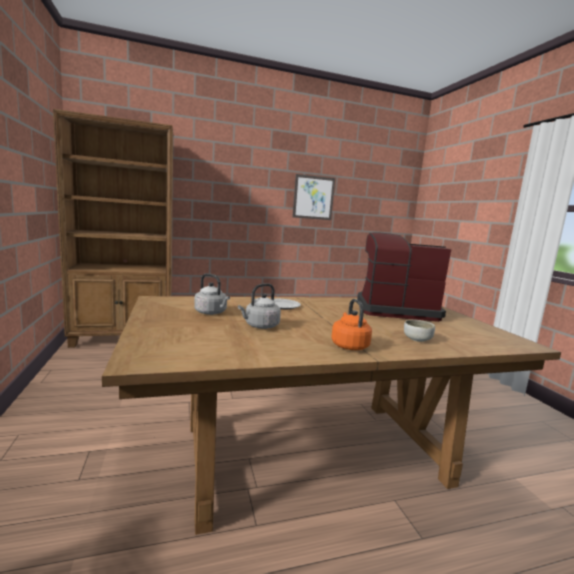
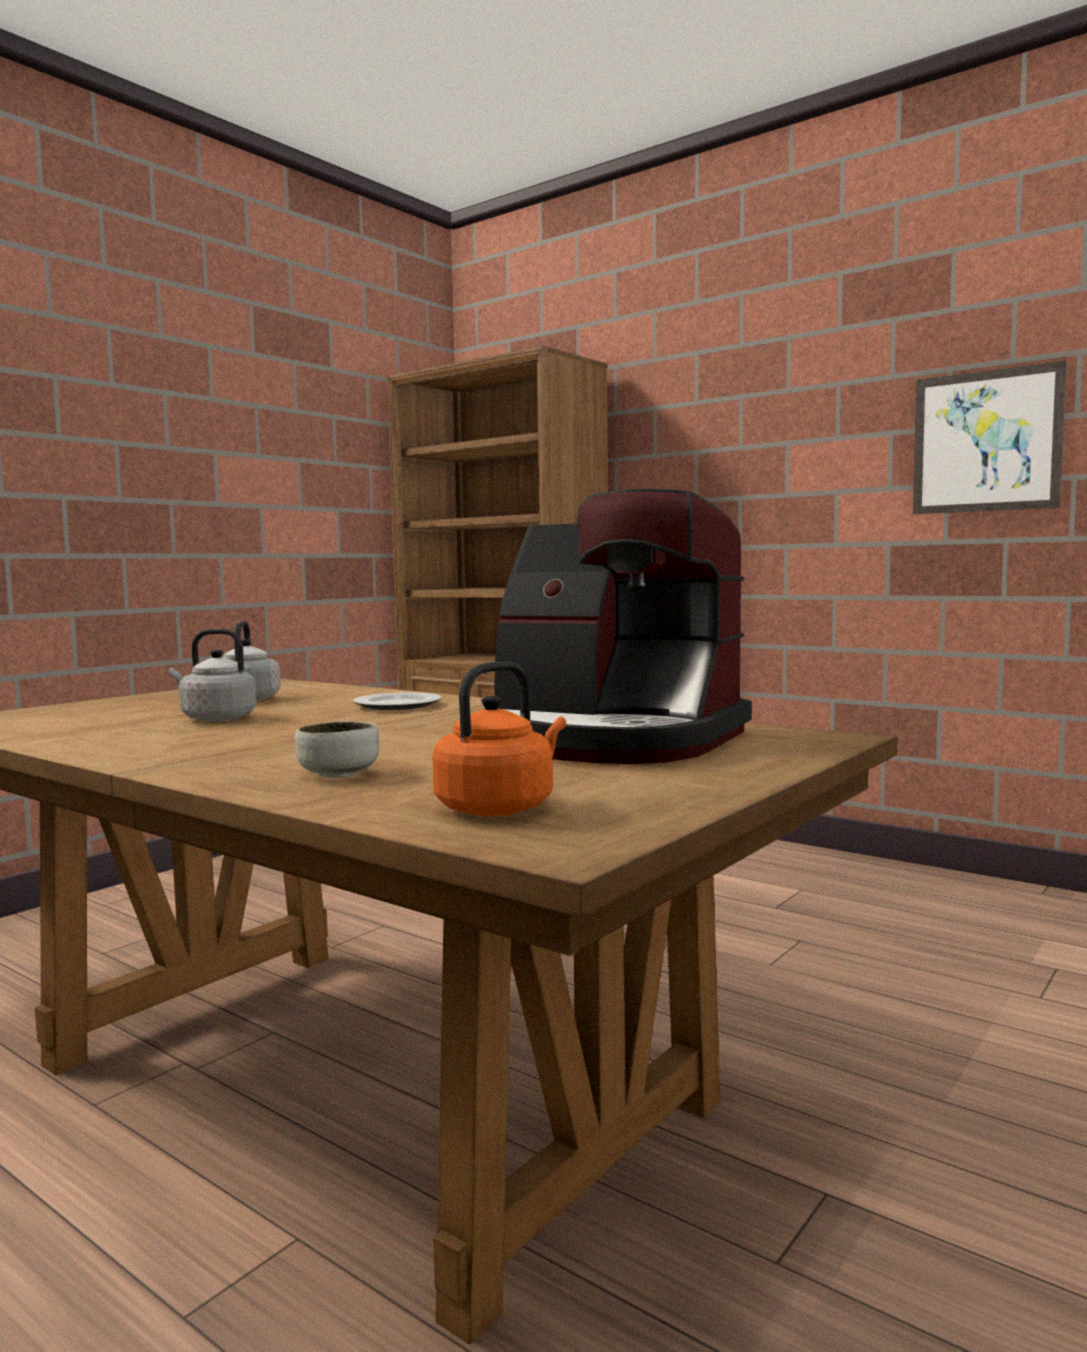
camera: 55 degrees right, 5 degrees down
(349, 345) = (186, 754): orange kettle -> orange kettle (499, 807)
(394, 310) = (612, 739): coffee machine -> coffee machine turned 150 degrees clockwise

